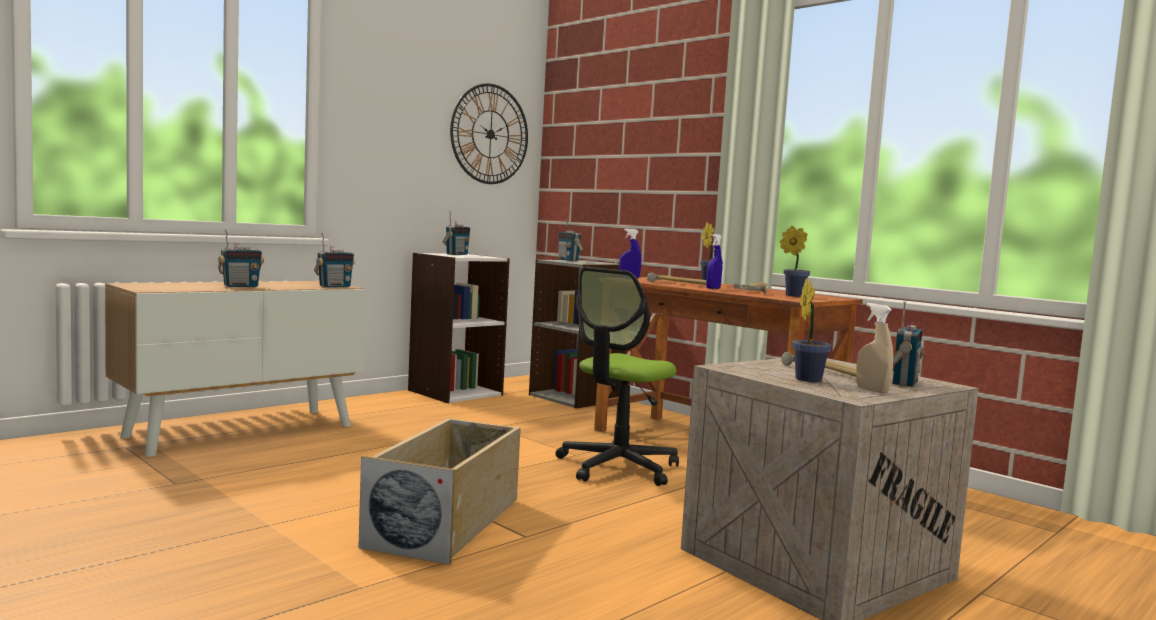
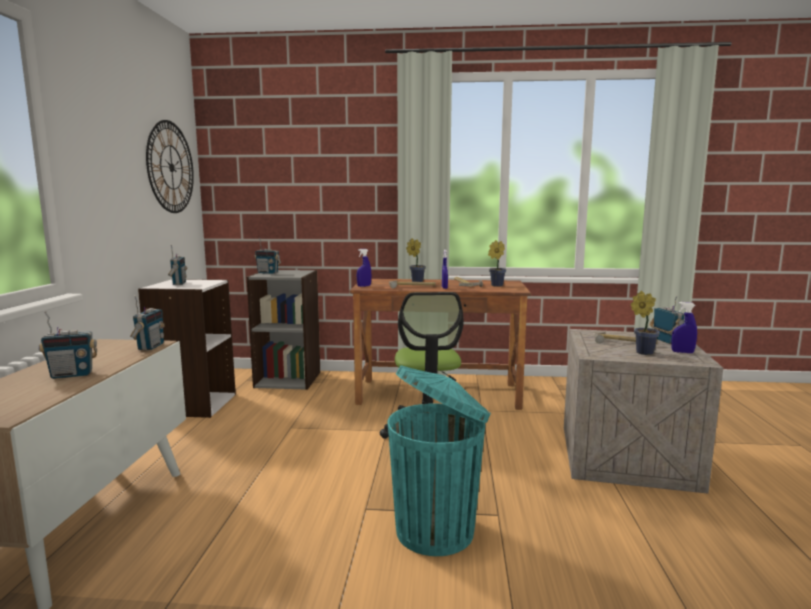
camera: 40 degrees left, 5 degrees up
(240, 286) = (72, 375): radio -> radio turned 60 degrees clockwise
(446, 522) = (437, 530): beige storage box -> turquoise trash can
(871, 390) = (682, 352): beige spray bottle -> blue spray bottle

